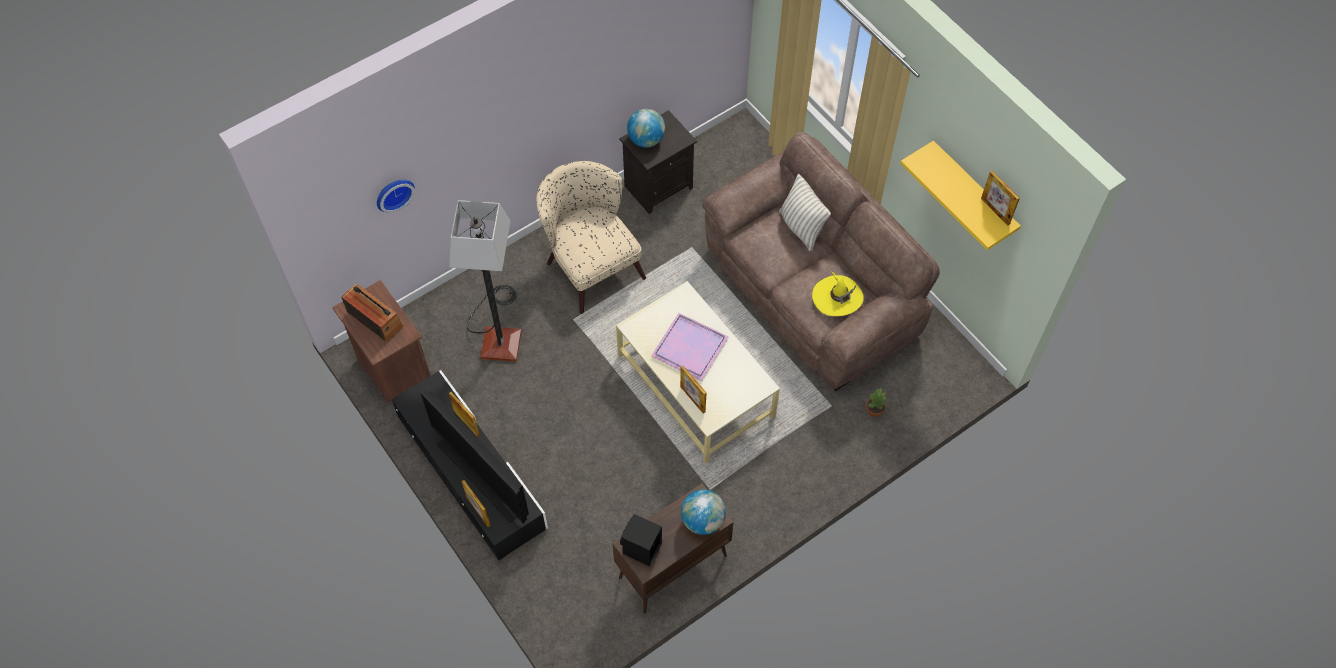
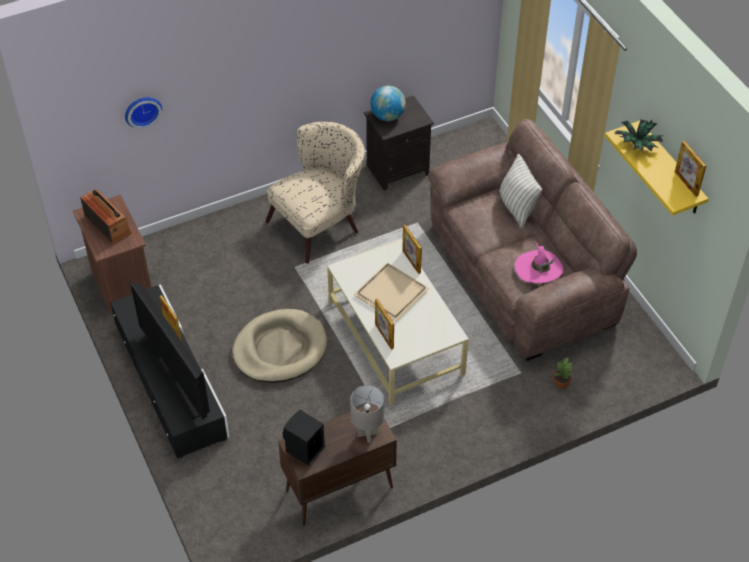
camera: 10 degrees right, 10 degrees down
(478, 512) = (165, 406): picture frame -> picture frame (411, 261)
(499, 333) = (224, 269): floor lamp -> none
(578, 417) = (280, 349): none -> beige dog bed
(590, 263) = (321, 223): beige armchair -> beige armchair turned 75 degrees clockwise
(688, 348) = (389, 293): purple tray -> beige tray
(702, 520) = (367, 434): globe -> grey table lamp
(837, 297) = (538, 269): yellow hat -> pink hat
(936, 170) = (637, 144): none -> potted plant

